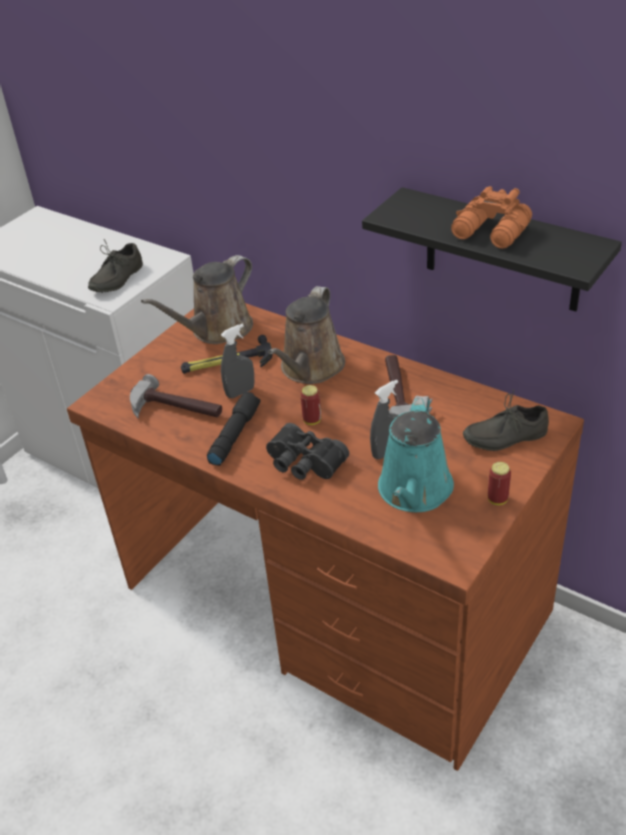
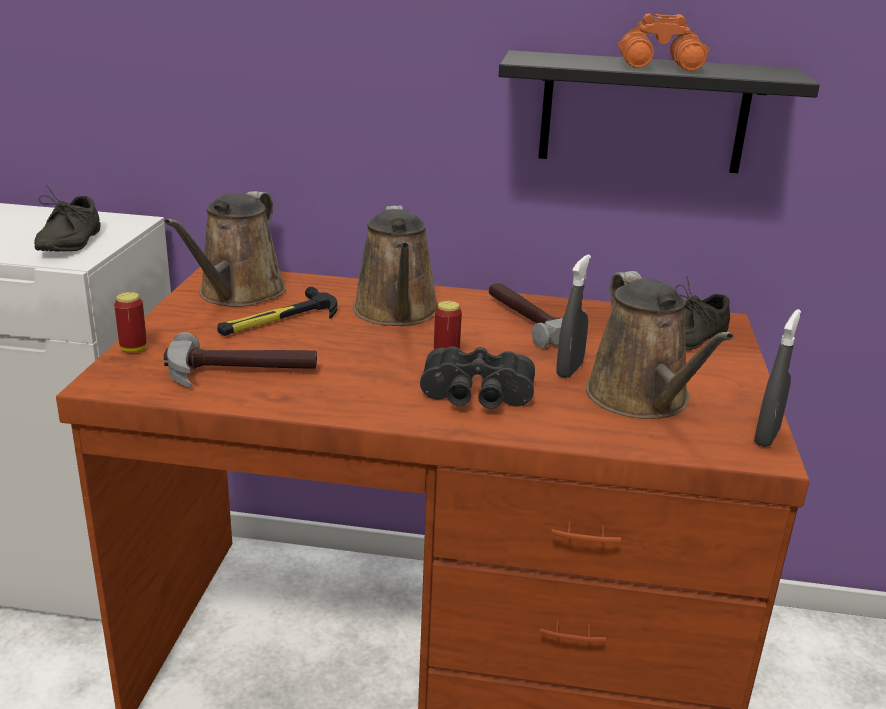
camera: 30 degrees left, 15 degrees down
(234, 435) = (352, 384): black flashlight -> none
(240, 392) = (322, 344): grey spray bottle -> grey spray bottle (766, 437)
(414, 492) = (642, 399): turquoise watering can -> brown watering can
(497, 499) = (742, 390): can -> can (133, 349)

